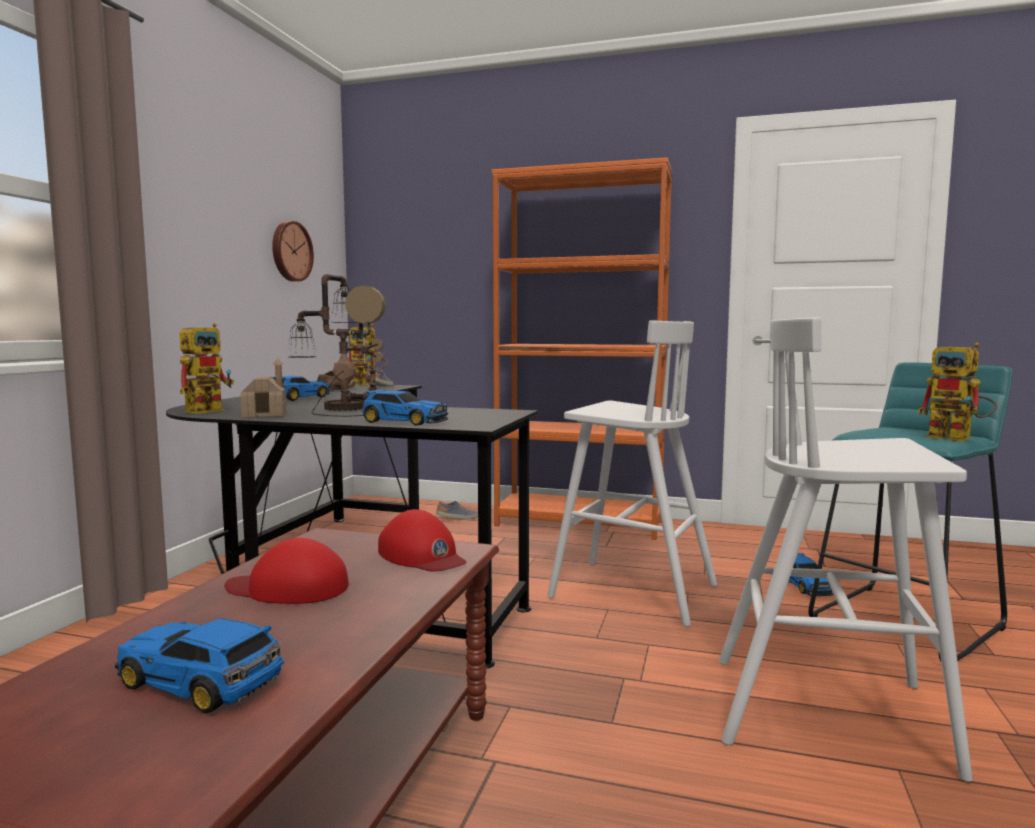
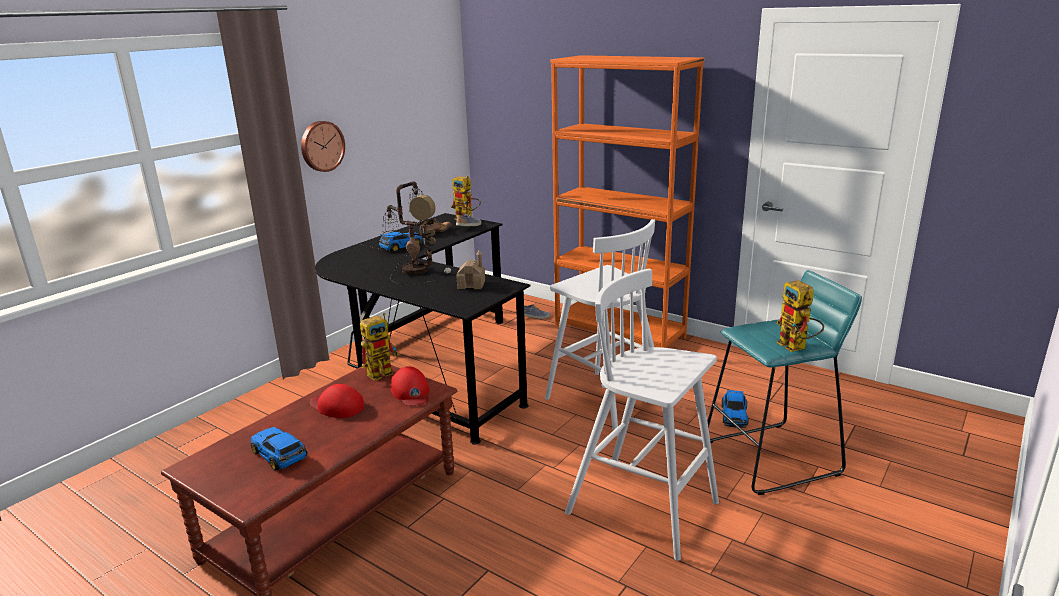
camera: 20 degrees right, 15 degrees up
(209, 410) = (338, 266): toy robot -> toy robot (383, 372)
(265, 414) = (363, 277): toy house -> toy house (471, 284)
(290, 251) = (413, 116): wall clock -> wall clock (321, 146)
(404, 421) = (431, 297): toy car -> none

